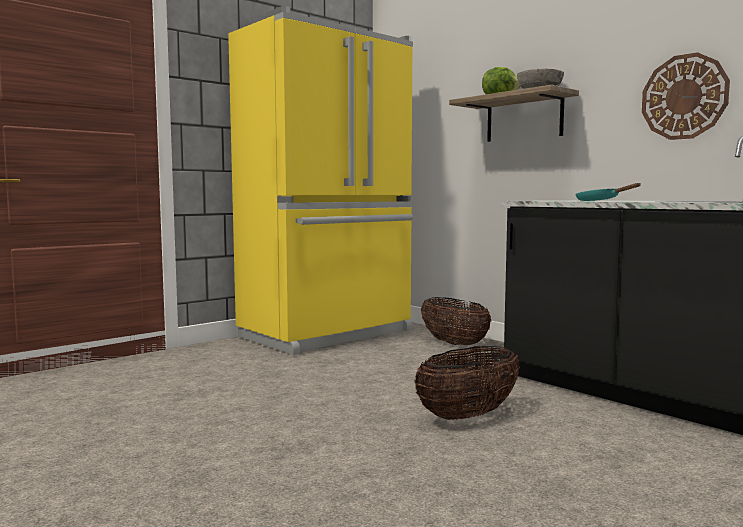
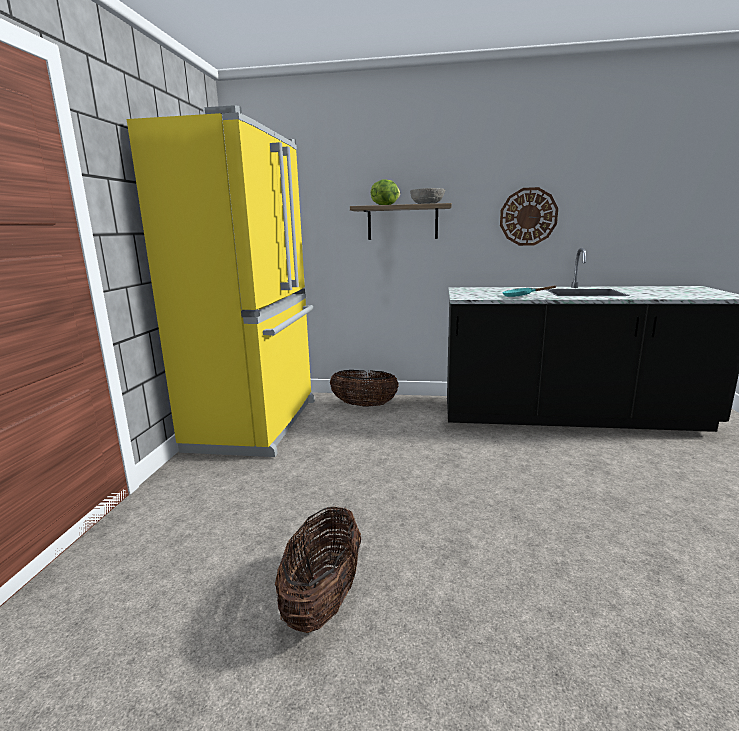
camera: 40 degrees left, 10 degrees up
(468, 415) = (489, 467): basket -> basket (323, 599)

